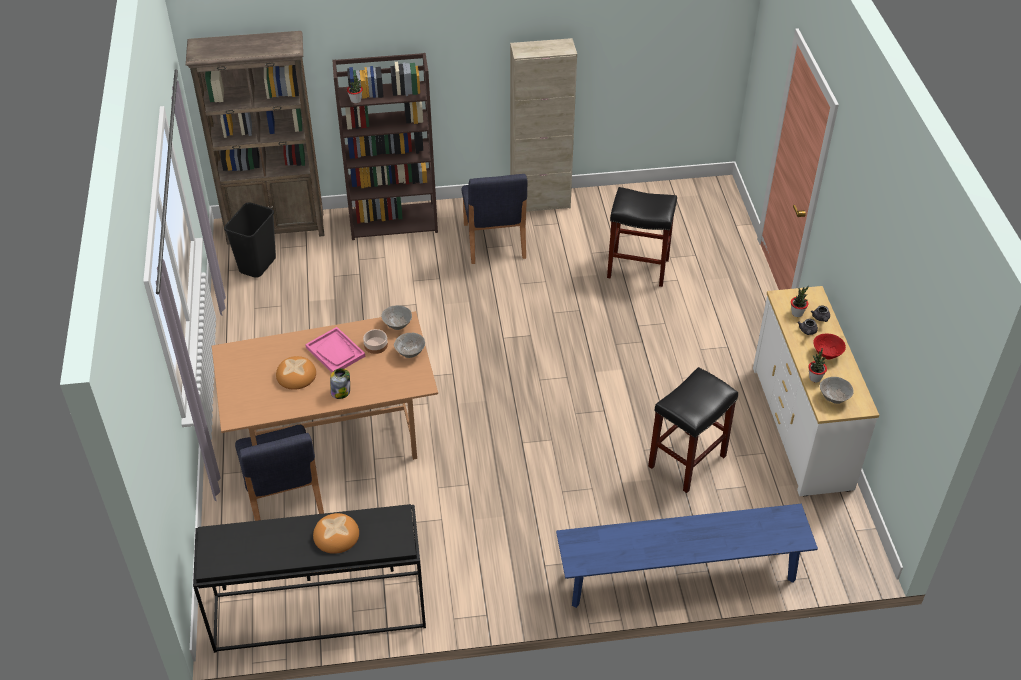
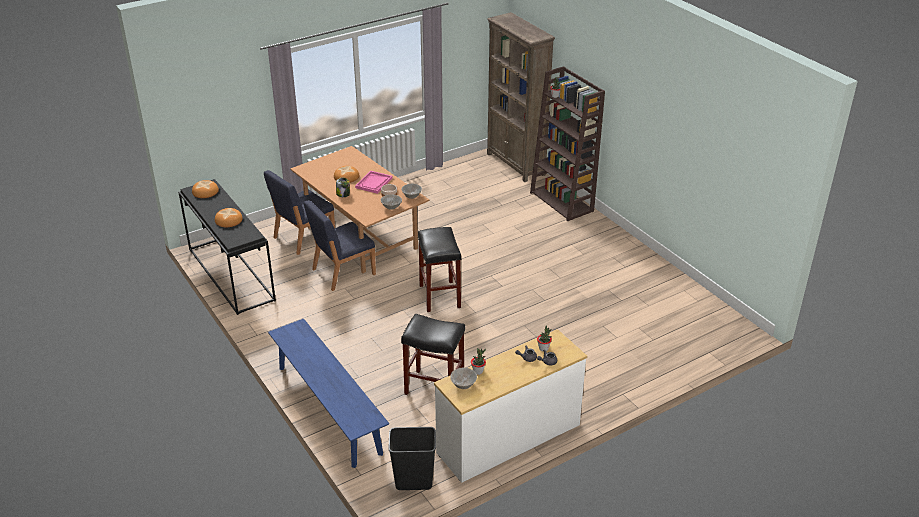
camera: 65 degrees right, 10 degrees down
(230, 547) = (205, 192): none -> bread
(257, 265) = (478, 169): black trash can -> black trash can (414, 481)
(494, 241) = (580, 245): blue chair -> blue chair (342, 272)
(540, 202) = (639, 253): beige cabinet -> none
(637, 268) = (611, 315): black stool -> black stool (439, 296)
(827, 354) = (509, 372): red bowl -> none

